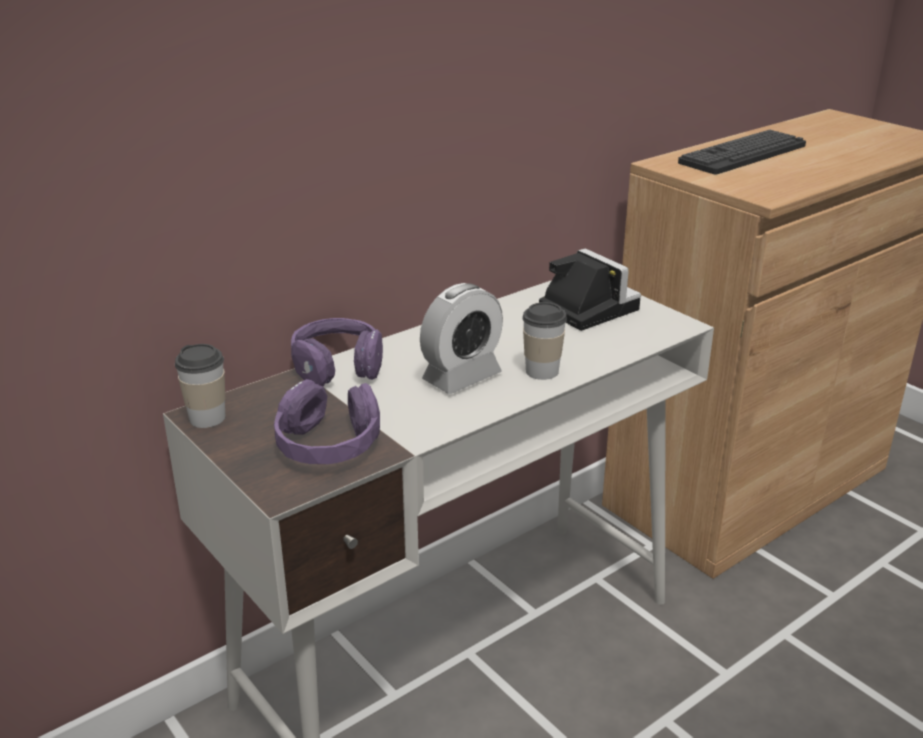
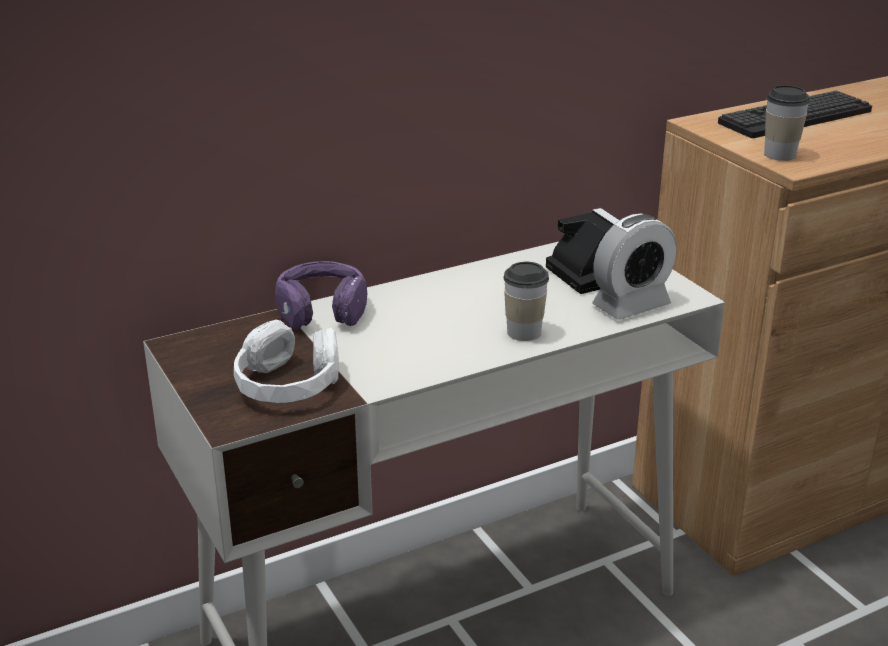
camera: 10 degrees right, 0 degrees up
(207, 418) = (182, 349): cup -> cup (780, 154)
(328, 444) = (288, 385): purple headphones -> white headphones
(462, 377) = (440, 331): alarm clock -> alarm clock (631, 305)

